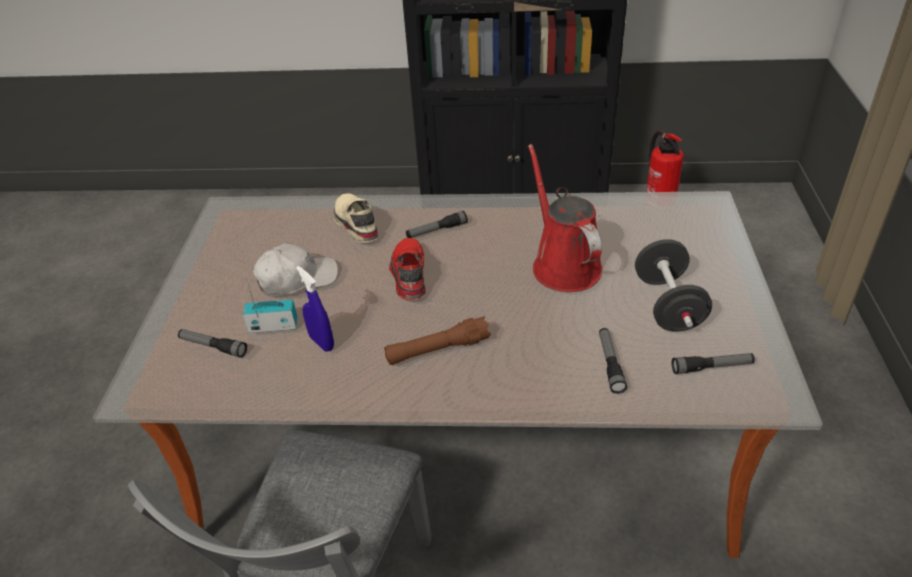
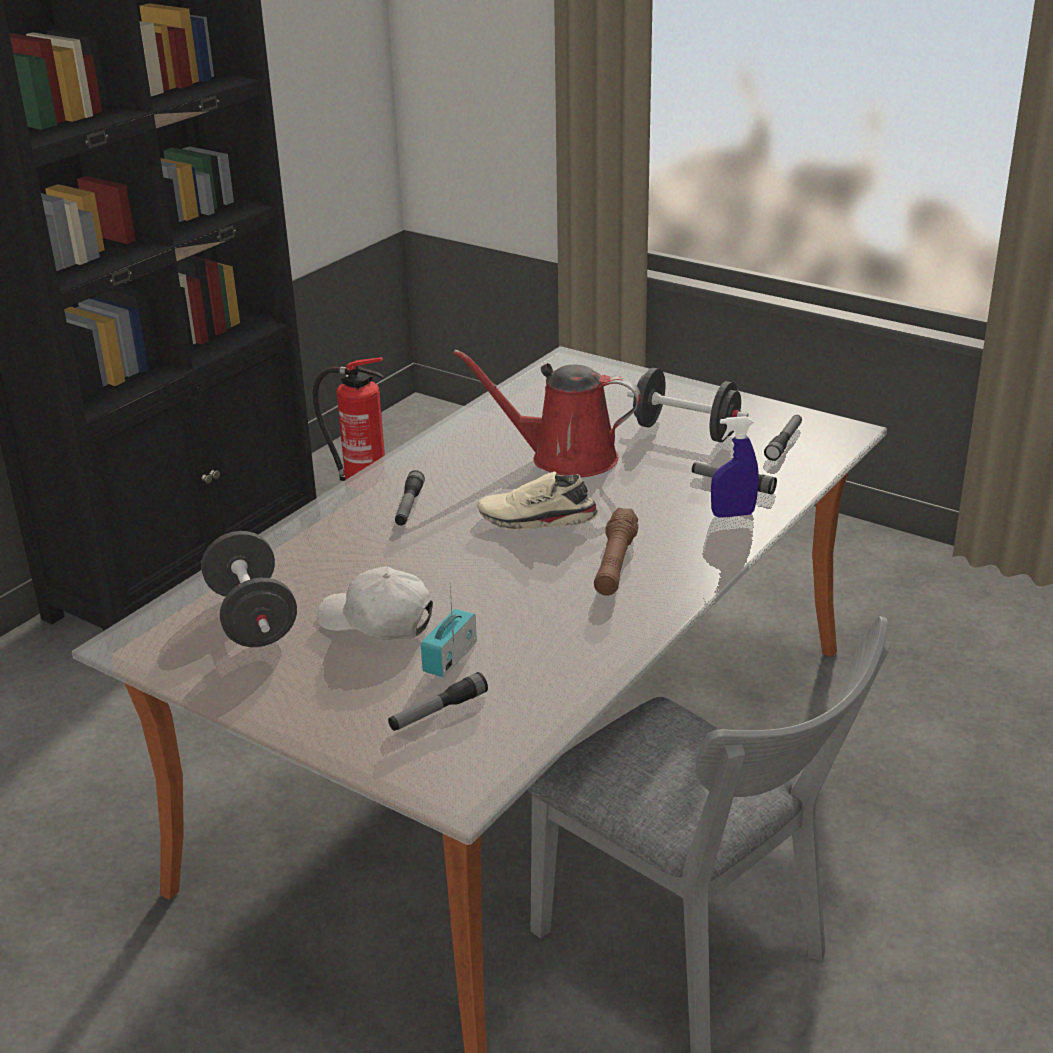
camera: 60 degrees left, 10 degrees down
(271, 235) = (252, 618): none -> black dumbbell
(296, 279) = (377, 620): white cap -> white cap turned 75 degrees counterclockwise
(321, 342) = (521, 631): blue spray bottle -> blue spray bottle (733, 514)
(355, 225) = (320, 553): beige shoe -> beige shoe (537, 521)
(408, 275) = (468, 546): red shoe -> none

